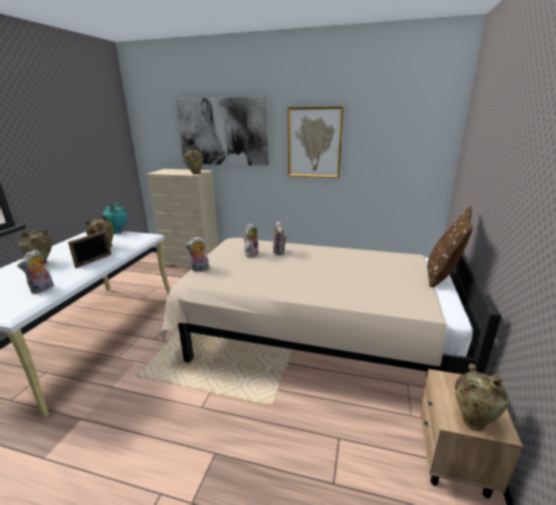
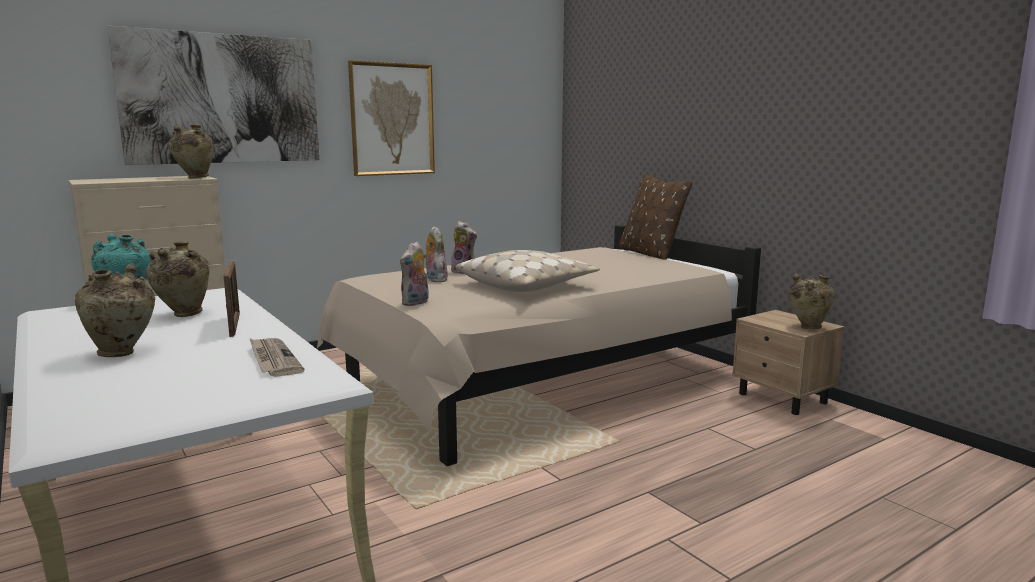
camera: 50 degrees left, 10 degrees down
(42, 289) = (273, 359): plush toy -> newspaper
(274, 277) = (527, 285): none -> beige pillow

